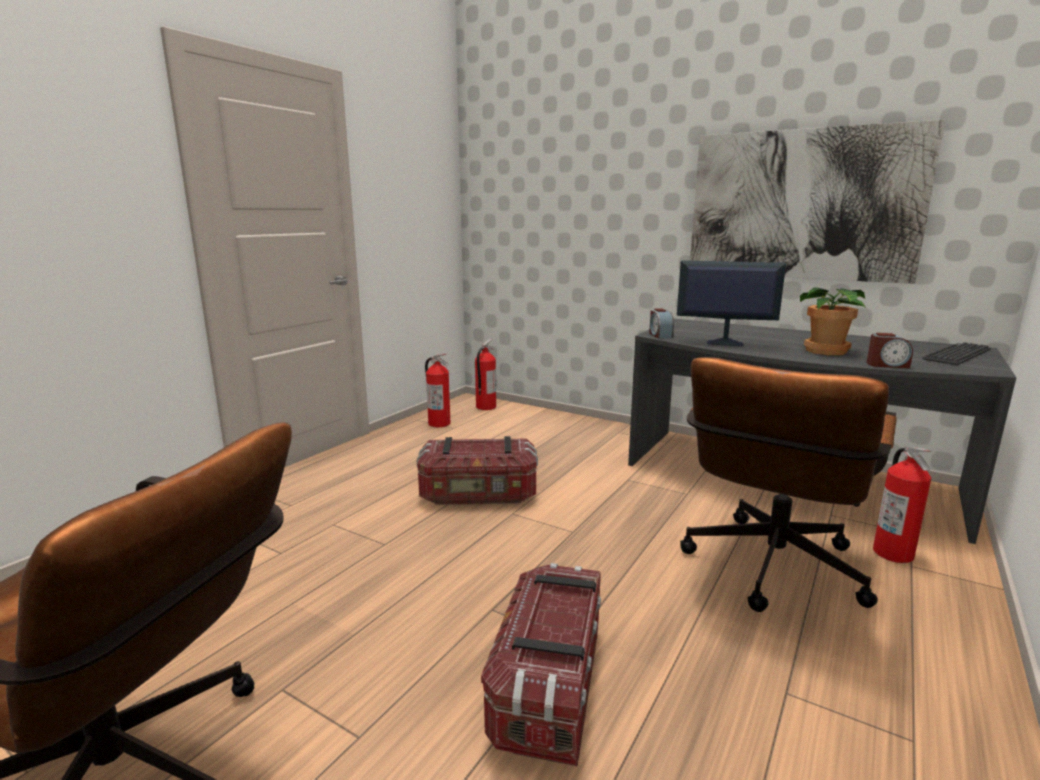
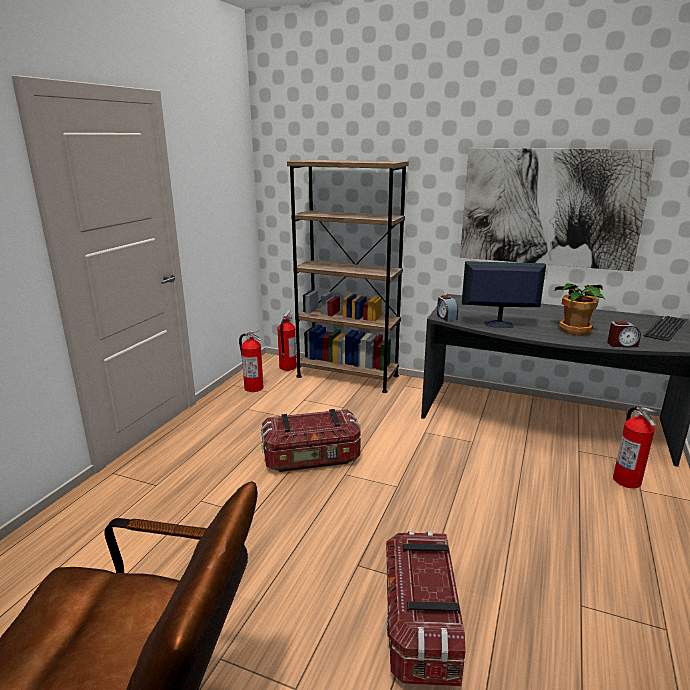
camera: 10 degrees left, 5 degrees up
(552, 419) = (347, 376): none -> brown bookcase
(769, 573) = (548, 507): brown office chair -> none

